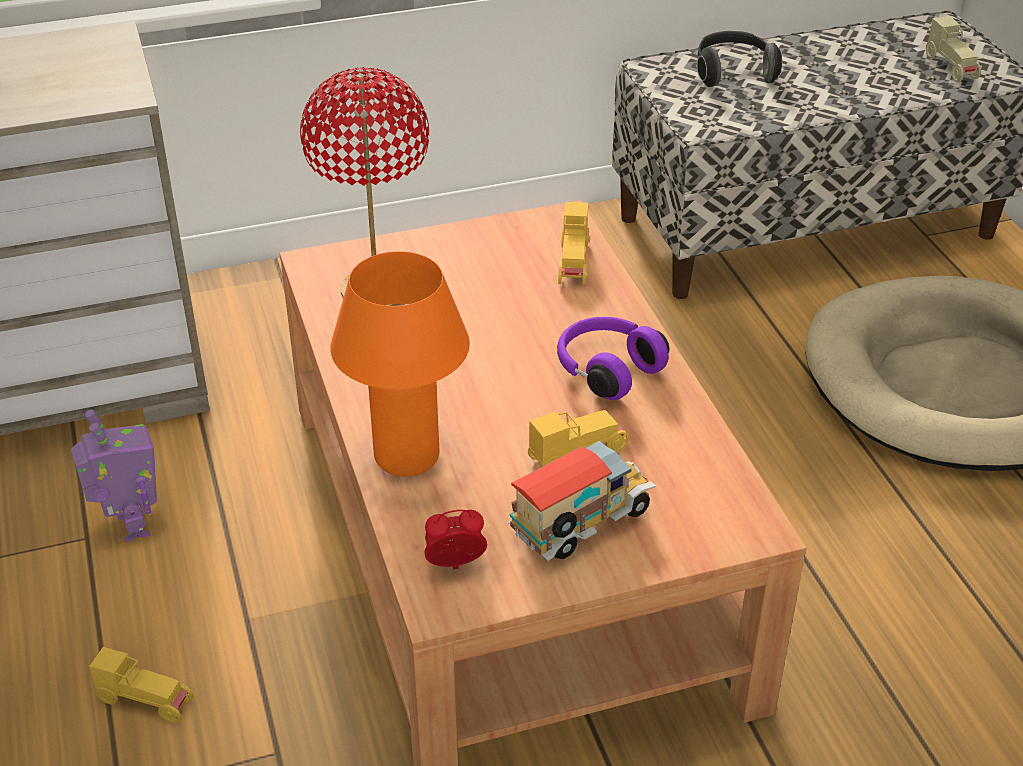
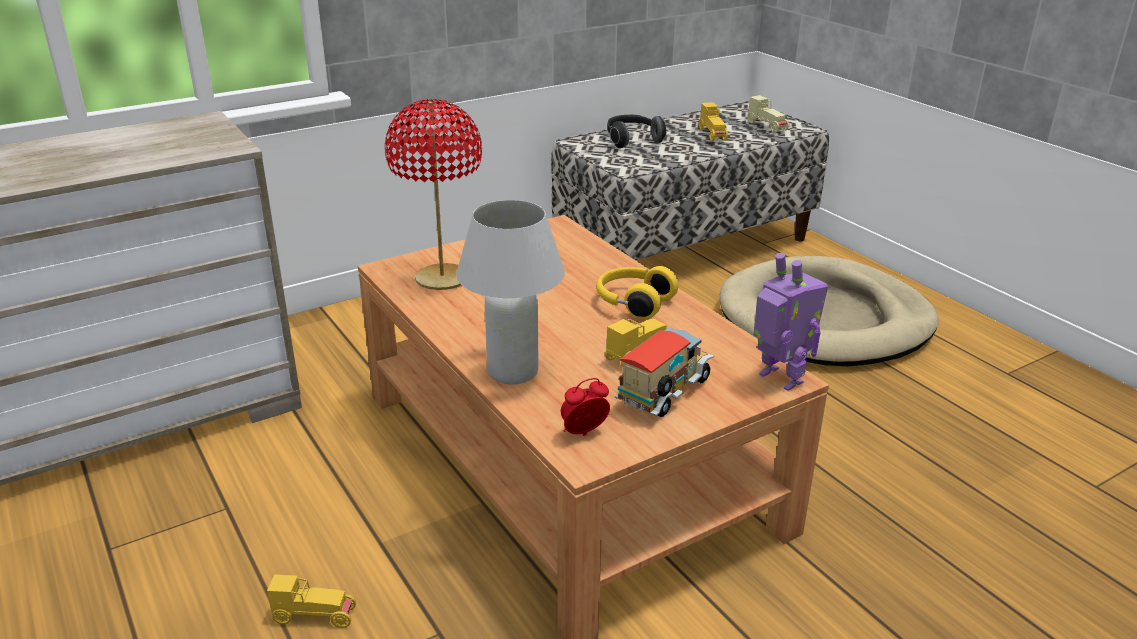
camera: 15 degrees left, 10 degrees down
(130, 526) = (262, 494): toy robot -> toy robot (779, 379)
(407, 456) = (513, 372): orange table lamp -> white table lamp
(574, 264) = (578, 248): yellow toy car -> yellow toy car (713, 135)
(606, 370) = (633, 303): purple headphones -> yellow headphones

